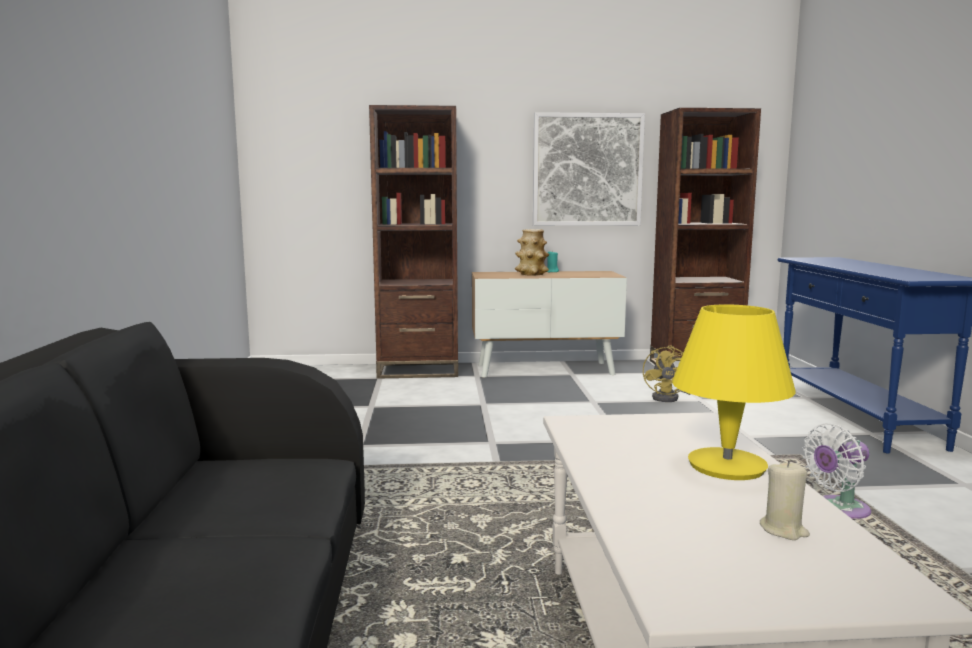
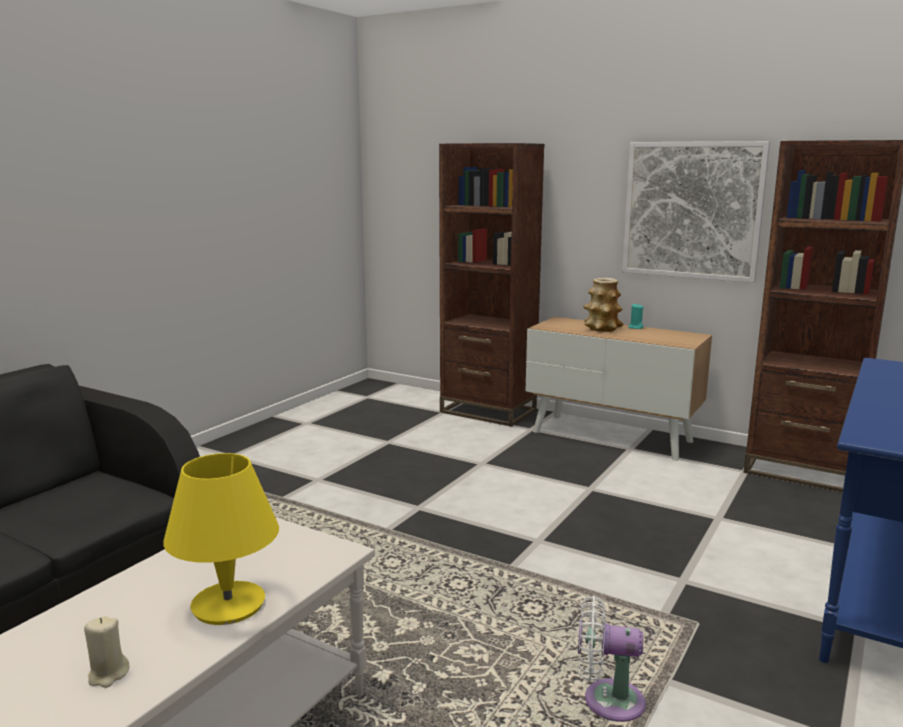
camera: 35 degrees right, 5 degrees up
(669, 398) = (684, 506): yellow fan -> none

